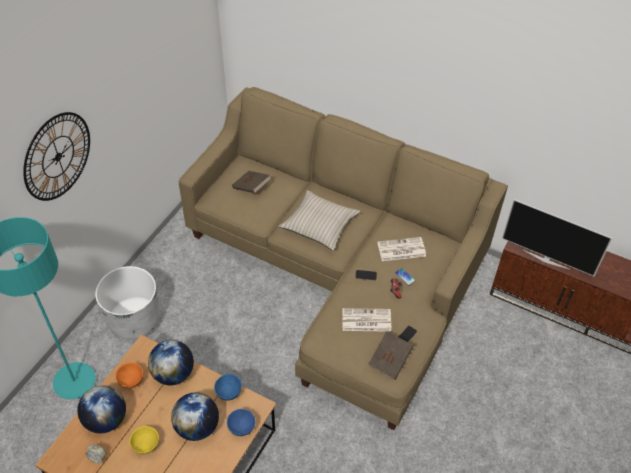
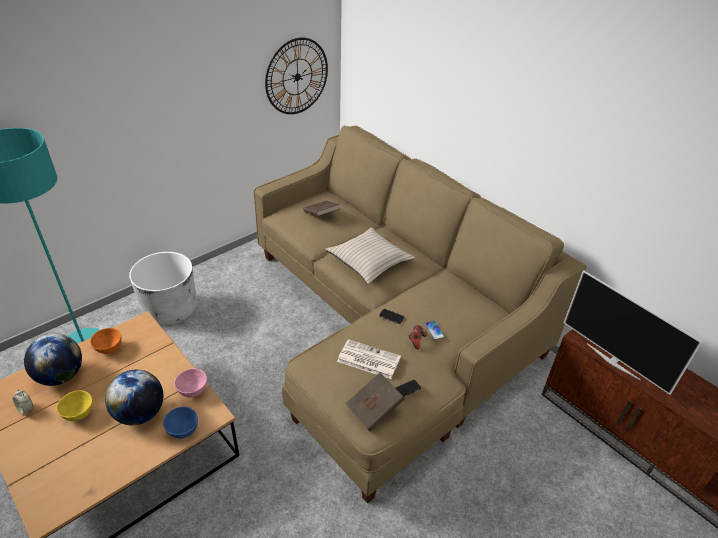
camera: 20 degrees right, 10 degrees down
(57, 156) = (113, 103): wall clock -> wall clock (297, 77)
(173, 373) = (152, 354): globe -> none
(228, 393) = (192, 391): blue bowl -> pink bowl
(401, 250) = (442, 304): newspaper -> none

